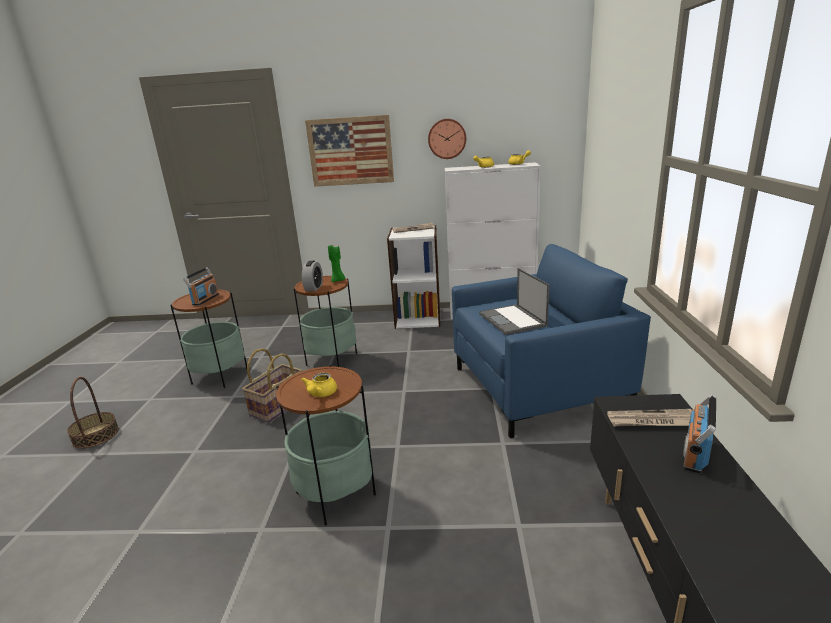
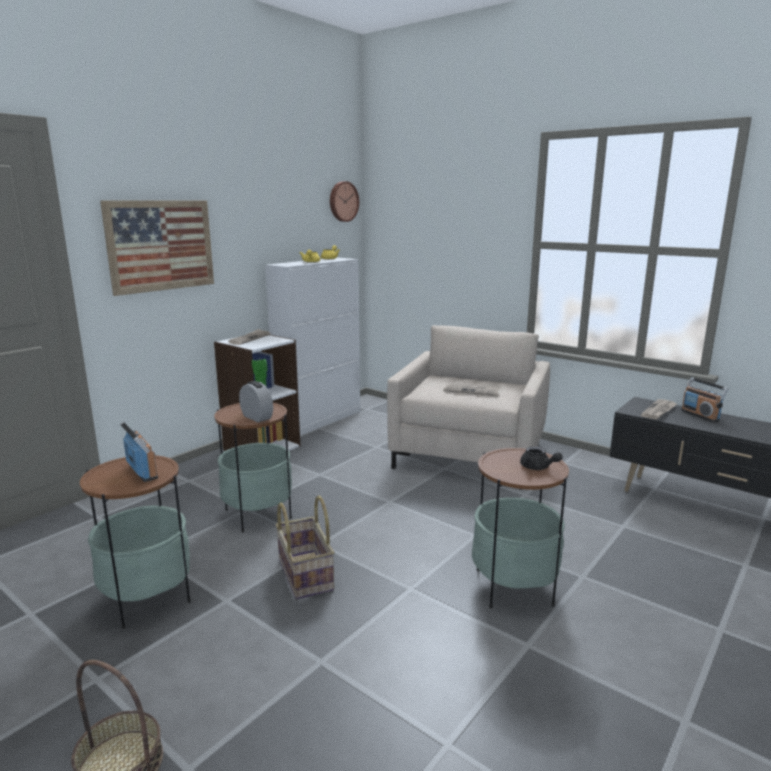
camera: 55 degrees left, 5 degrees down
(320, 394) = (538, 468): yellow teapot -> black teapot
(447, 138) = (262, 232): wall clock -> wall clock (343, 201)
(513, 320) = (472, 391): laptop -> newspaper
(538, 387) = (469, 455): blue armchair -> beige armchair

